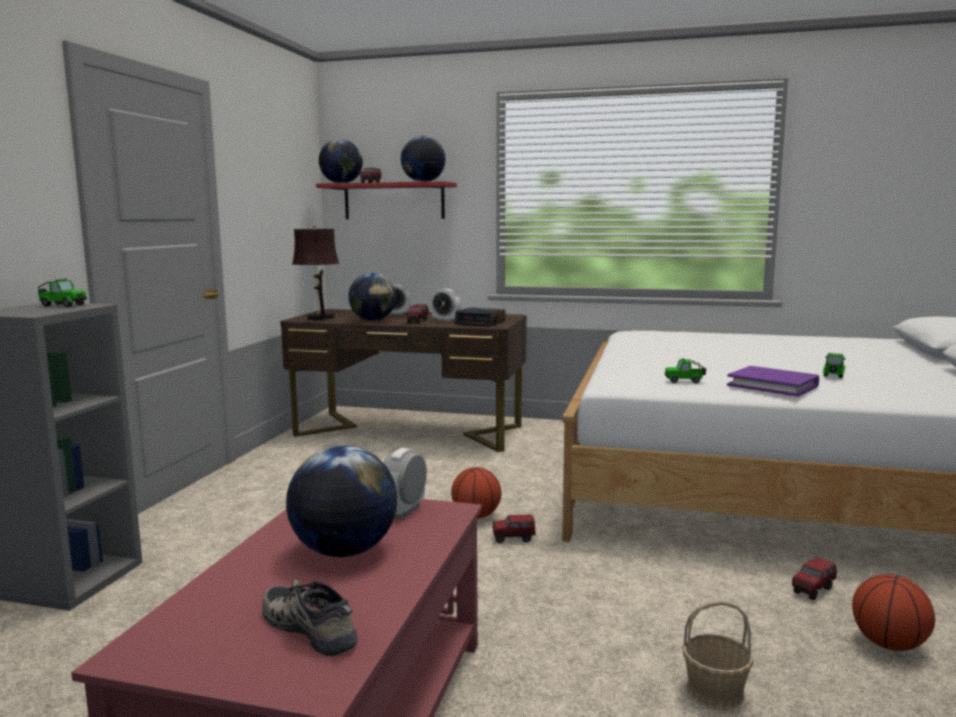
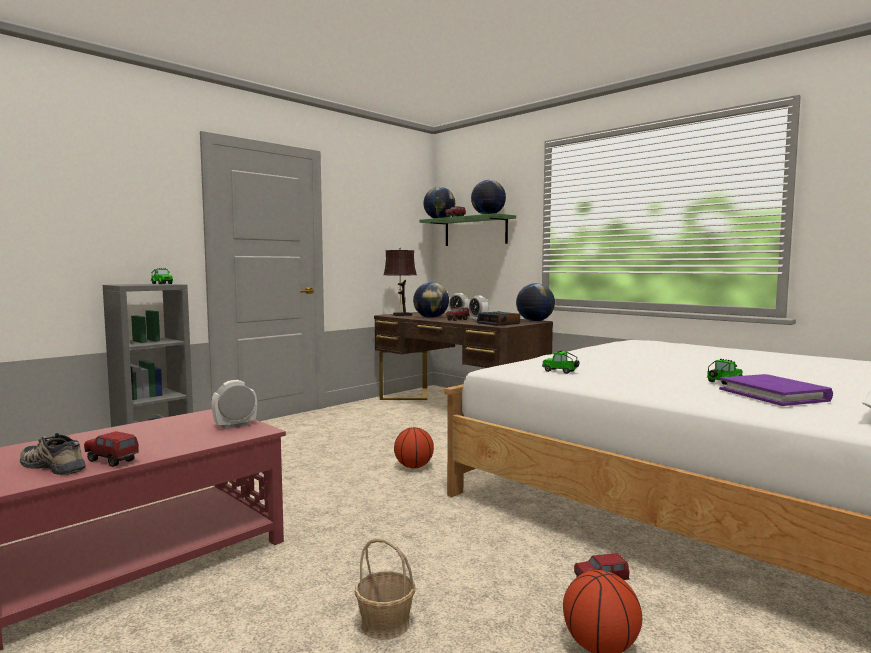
camera: 30 degrees right, 5 degrees down
(312, 627) = (55, 465): shoe -> shoe turned 45 degrees counterclockwise
(344, 551) = (156, 437): globe -> globe (534, 321)
(394, 201) = (475, 231): red shelf -> green shelf
(513, 539) = (415, 486): toy truck -> toy truck (112, 461)
(773, 385) = (630, 382): purple book -> purple book (774, 394)

